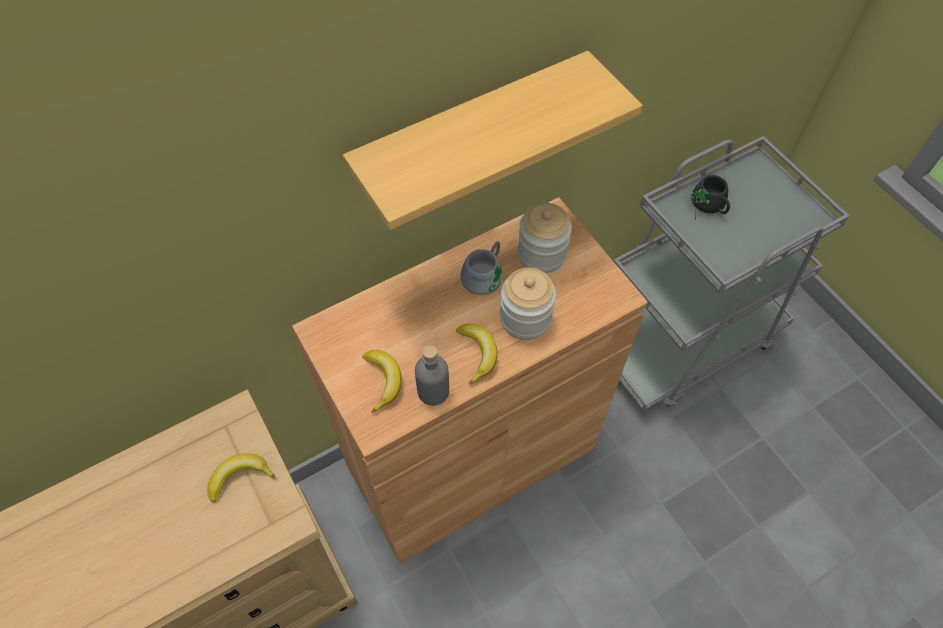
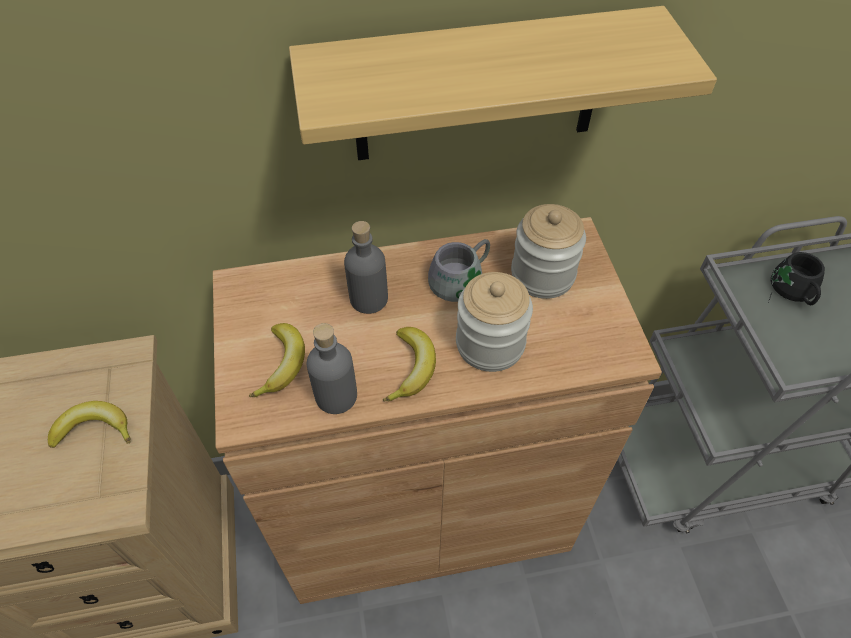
camera: 20 degrees right, 5 degrees down
(423, 311) = (368, 298): none -> grey bottle

